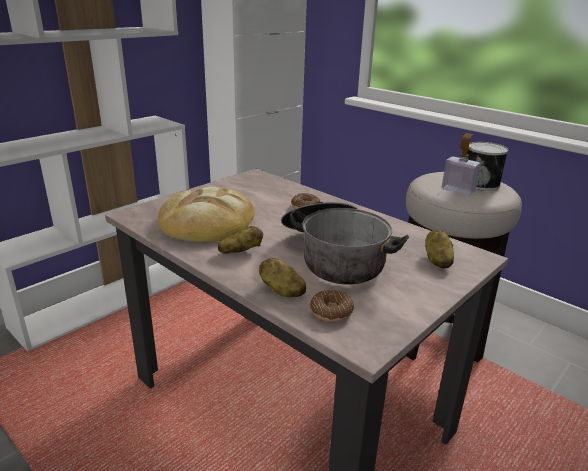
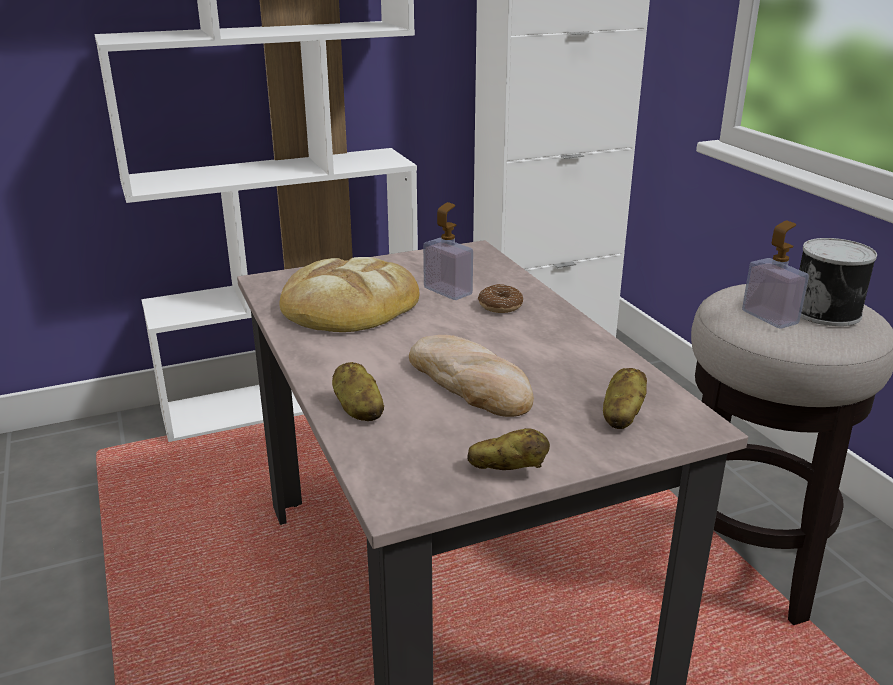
camera: 25 degrees right, 0 degrees up
(241, 251) = (354, 351): potato -> potato (508, 469)
(264, 203) = (448, 291): none -> soap dispenser
(331, 312) = (395, 449): donut -> none
(334, 257) = (471, 382): cooking pot -> bread

